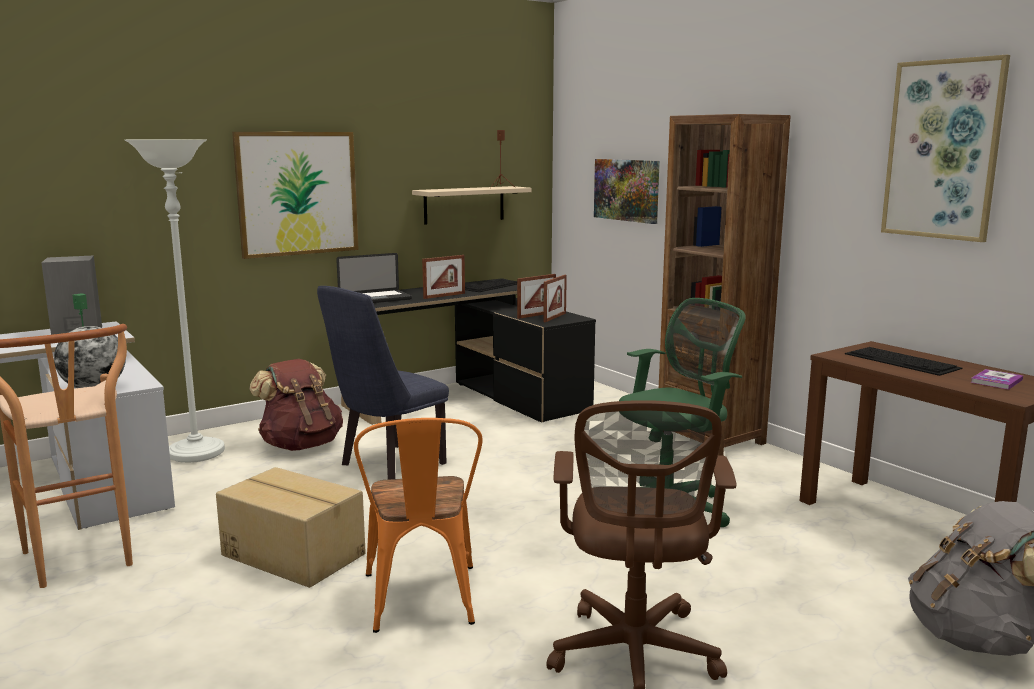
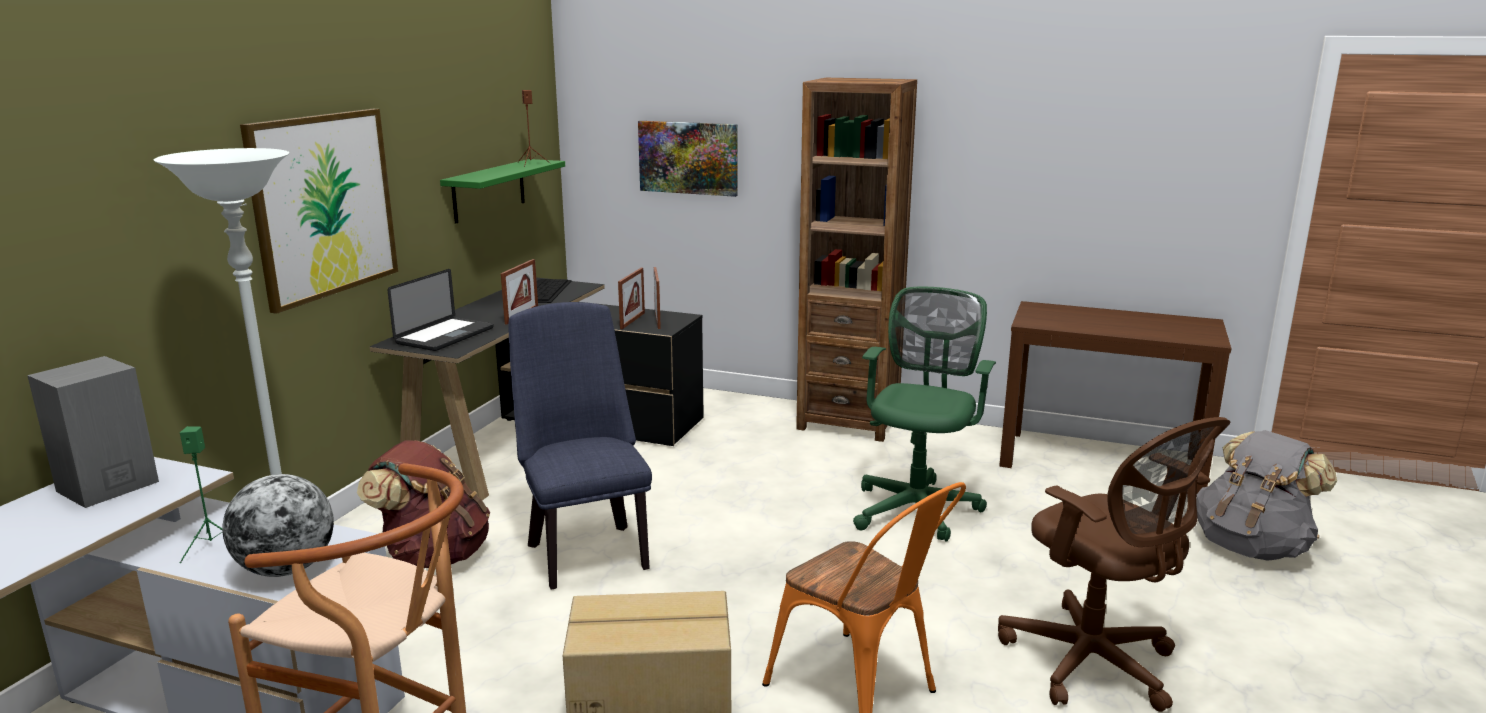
camera: 35 degrees left, 5 degrees up
(387, 467) = (585, 550): blue chair -> blue chair turned 150 degrees clockwise
(464, 205) = (489, 190): beige shelf -> green shelf
(902, 361) = (1082, 319): keyboard -> none
(943, 150) = (1088, 118): picture -> none
(996, 381) = (1172, 326): book -> none

